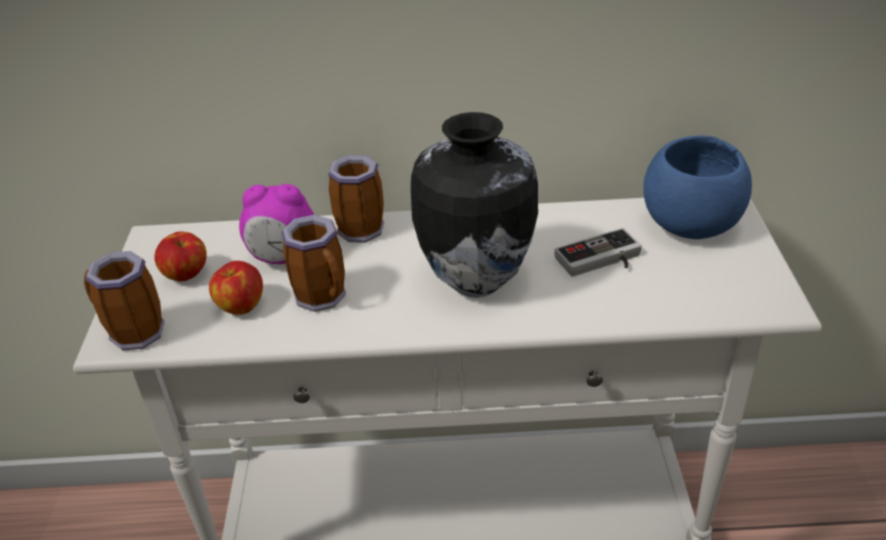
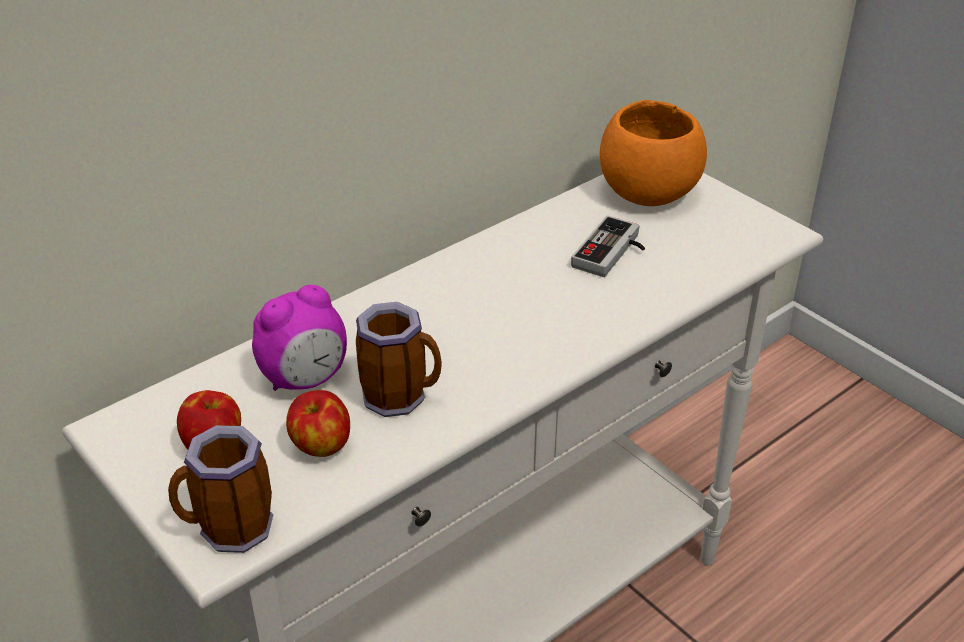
camera: 40 degrees left, 0 degrees up
(357, 228) = (347, 317): mug -> none
(475, 281) = (526, 317): vase -> none
(689, 225) = (647, 194): blue bowl -> orange bowl

